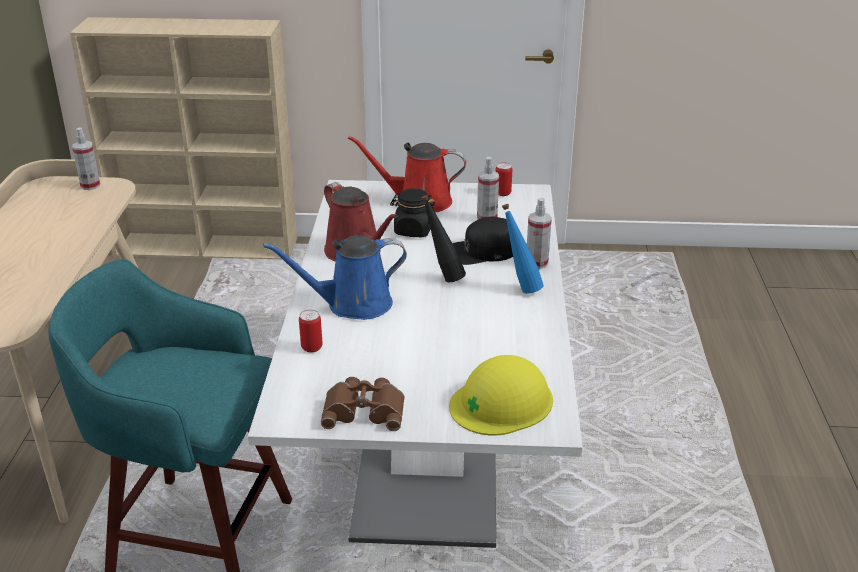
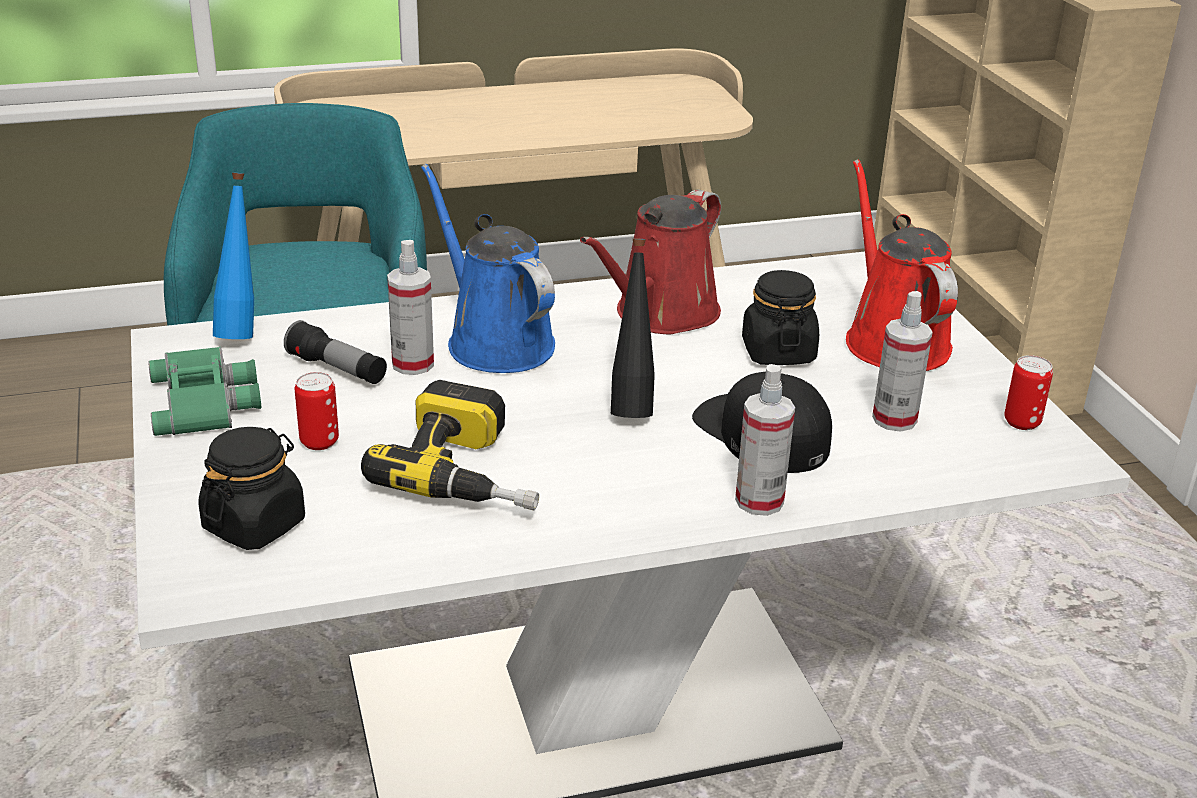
camera: 70 degrees right, 0 degrees up
(90, 186) = (711, 106): spray bottle -> spray bottle (413, 364)
(311, 347) = (357, 331): can -> can (319, 441)
(353, 359) = (337, 369): none -> flashlight
(364, 409) = (207, 401): brown binoculars -> green binoculars
(480, 331) = (471, 471): none -> power drill
(502, 402) = (254, 524): yellow hard hat -> black jar
(520, 288) = (646, 494): blue bottle -> blue bottle (241, 331)

